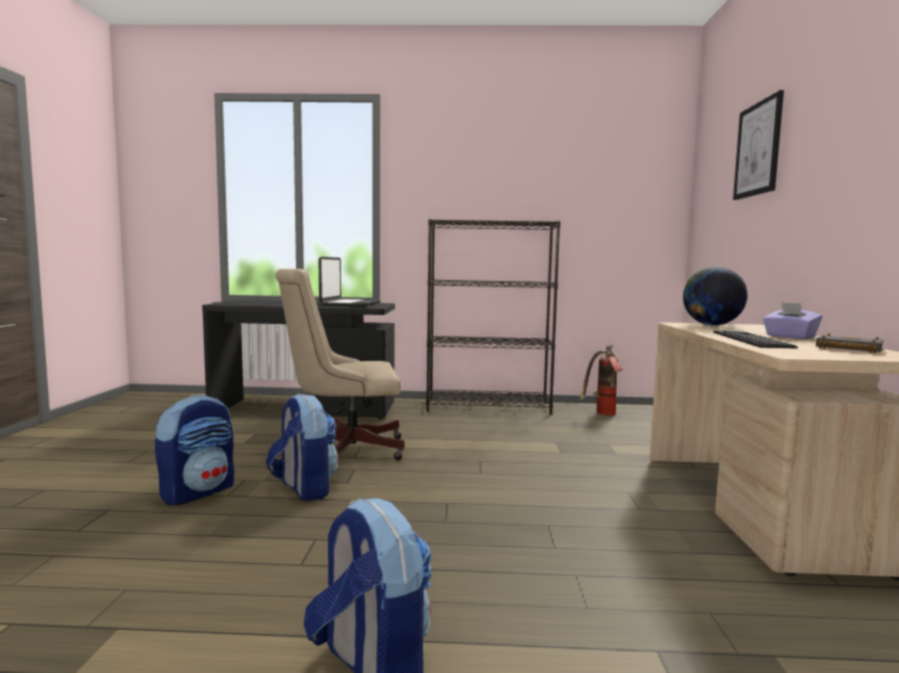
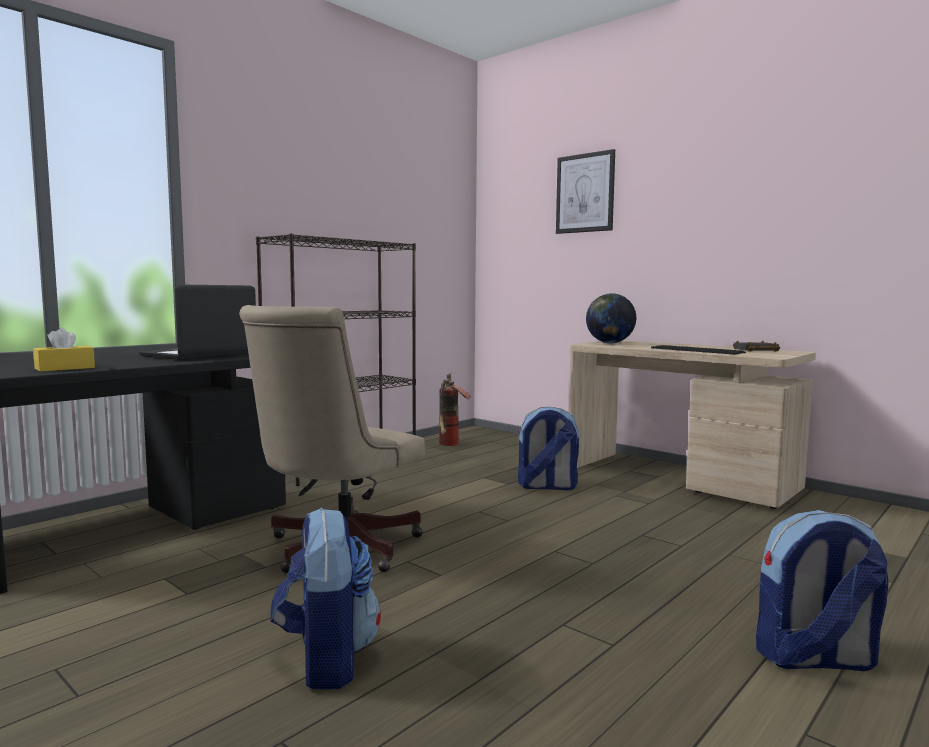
camera: 50 degrees left, 0 degrees up
(255, 304) = (65, 368): none -> yellow tissue box
(304, 488) = (421, 598): backpack -> backpack (546, 486)
(350, 304) = (200, 355): laptop -> laptop turned 105 degrees counterclockwise
(789, 337) = (690, 346): purple tissue box -> none

